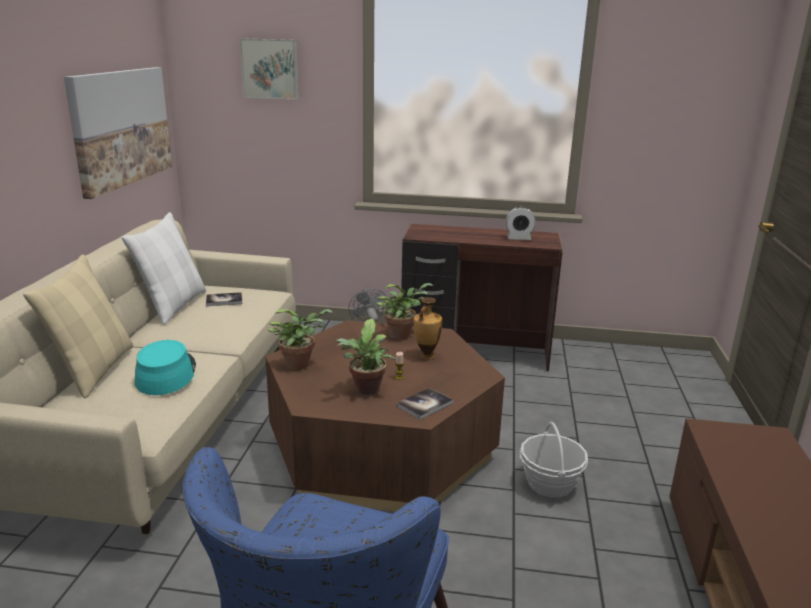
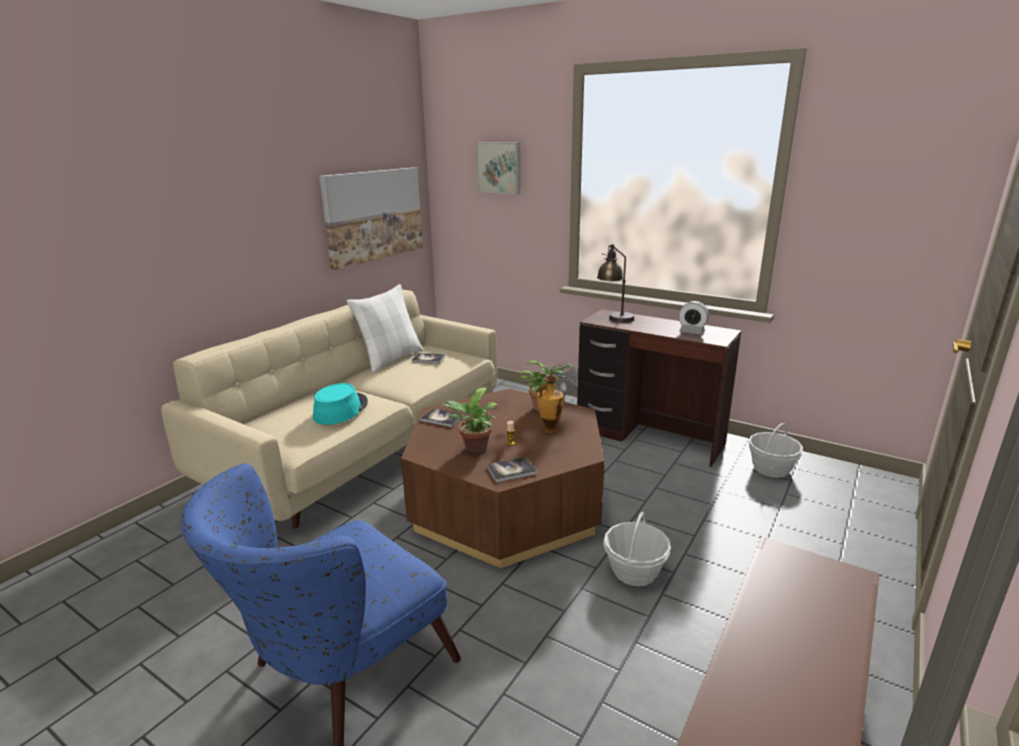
camera: 25 degrees right, 0 degrees up
(94, 370) = (300, 399): beige pillow -> none
(300, 364) = (442, 418): potted plant -> book
(431, 230) = (614, 316): none -> table lamp
(598, 363) = (771, 469): none -> basket

